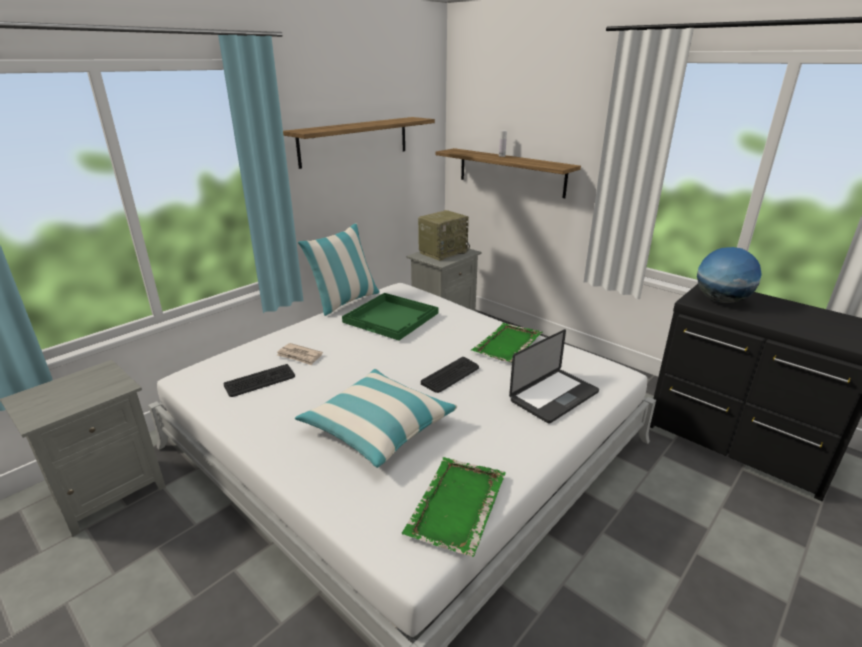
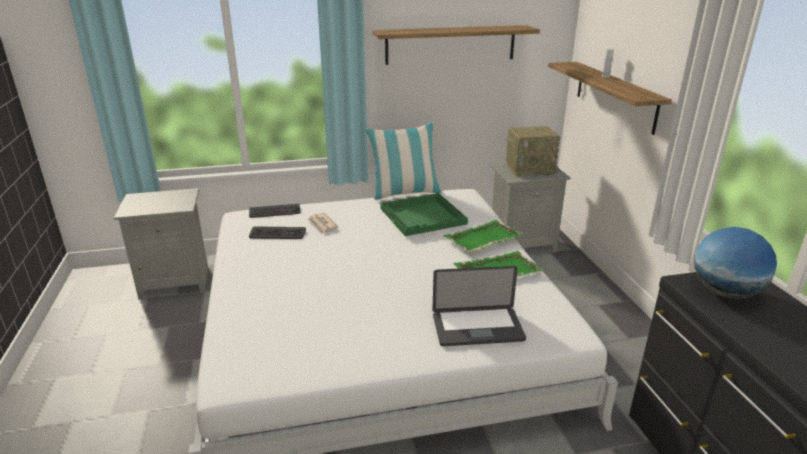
camera: 35 degrees right, 0 degrees up
(378, 427) = (310, 294): pillow -> none
(451, 375) = (411, 278): keyboard -> keyboard (275, 212)
(456, 506) = (293, 368): green tray -> green tray (482, 238)

